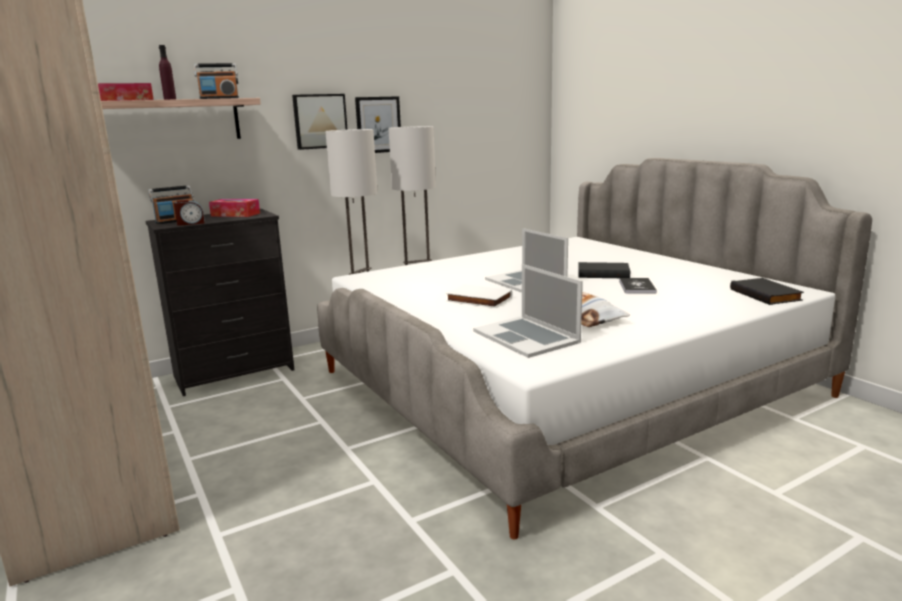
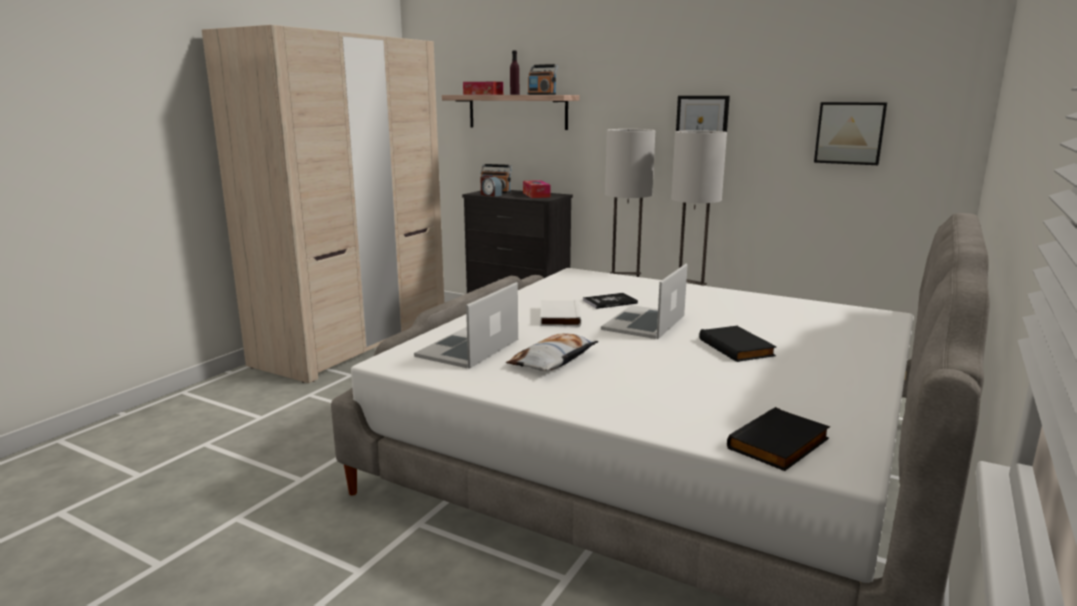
camera: 60 degrees right, 0 degrees up
(320, 121) = (639, 118): picture -> picture (849, 133)
(637, 287) = (702, 369): book -> book (610, 302)

